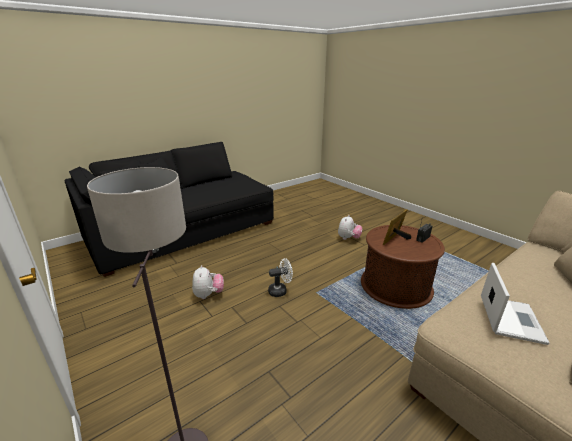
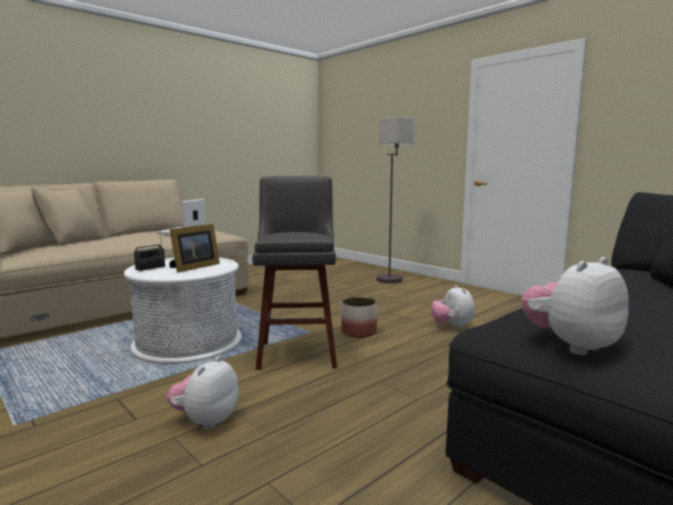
camera: 175 degrees right, 15 degrees down
(248, 181) = (571, 345): none -> plush toy
(280, 291) = (359, 332): white fan -> planter
(321, 271) = (298, 353): none -> grey stool
(396, 285) = (188, 342): brown coffee table -> white coffee table

